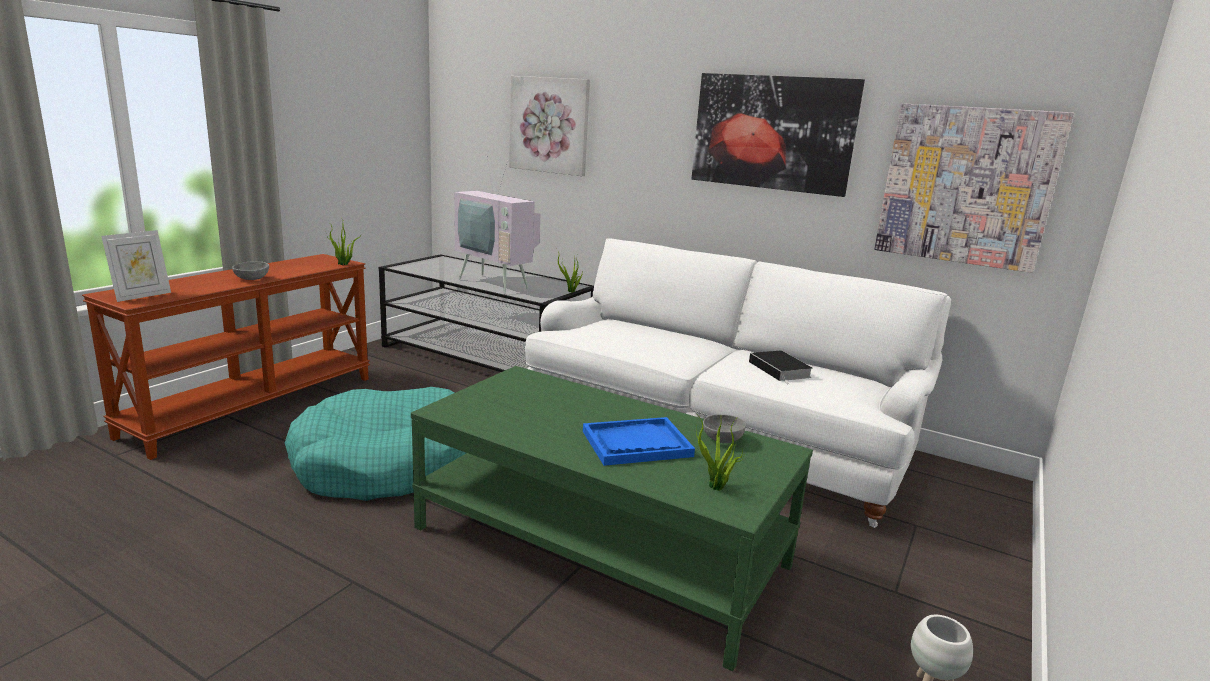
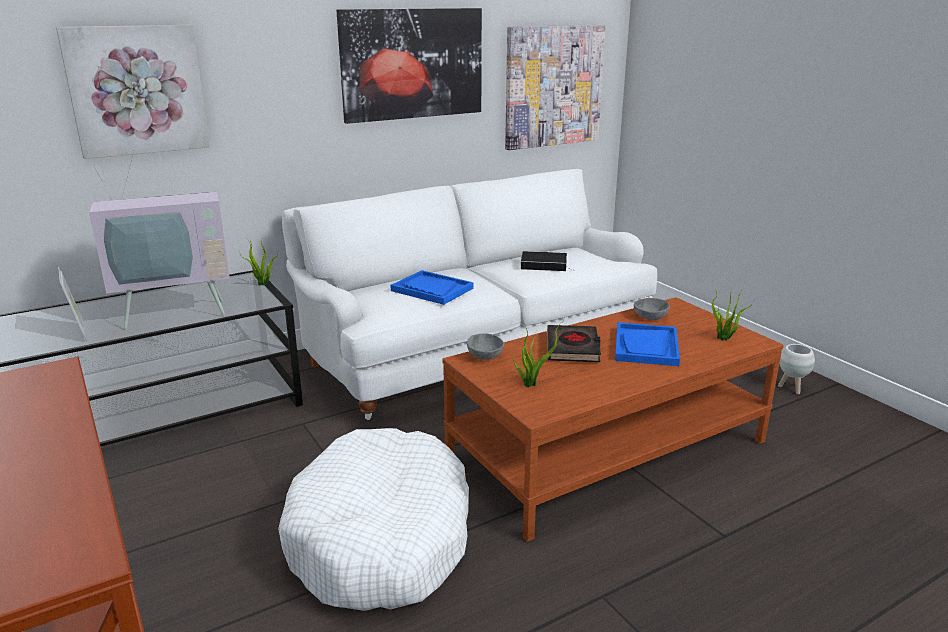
camera: 60 degrees left, 5 degrees up
(142, 296) = (53, 556): picture frame -> picture frame (79, 333)
(252, 279) = (62, 447): grey bowl -> grey bowl (486, 356)
(344, 264) = (67, 370): potted plant -> potted plant (531, 383)
(388, 464) = (381, 538): turquoise dog bed -> white dog bed
(590, 410) = (573, 348): none -> black book
(601, 547) = (608, 450): green coffee table -> brown coffee table
(639, 337) = (432, 289): none -> blue tray

